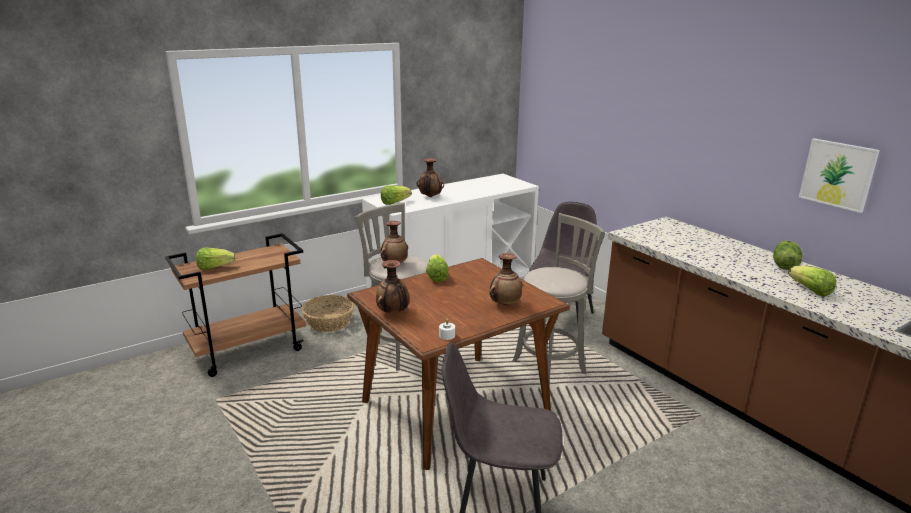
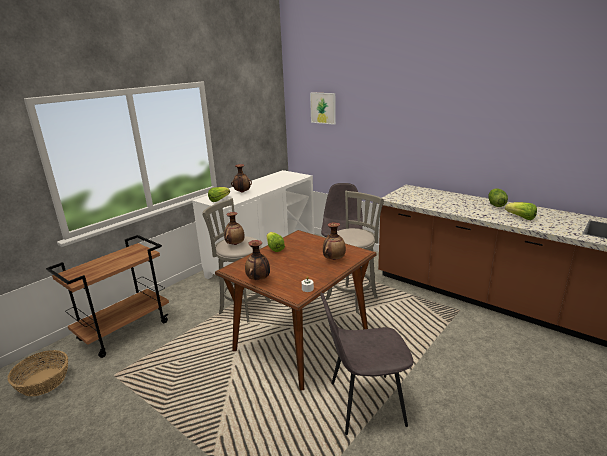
camera: 15 degrees left, 0 degrees up
(214, 267) = (91, 270): lettuce -> none
(329, 322) = (180, 297): basket -> basket (43, 381)
(837, 174) = (521, 142): picture -> picture (323, 108)

